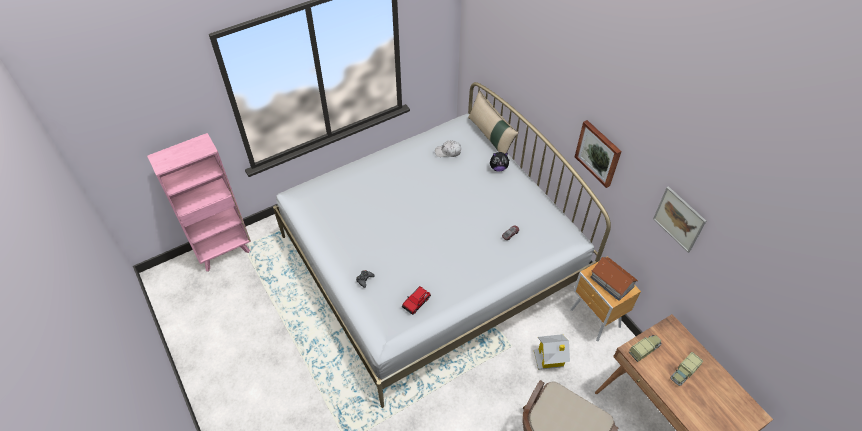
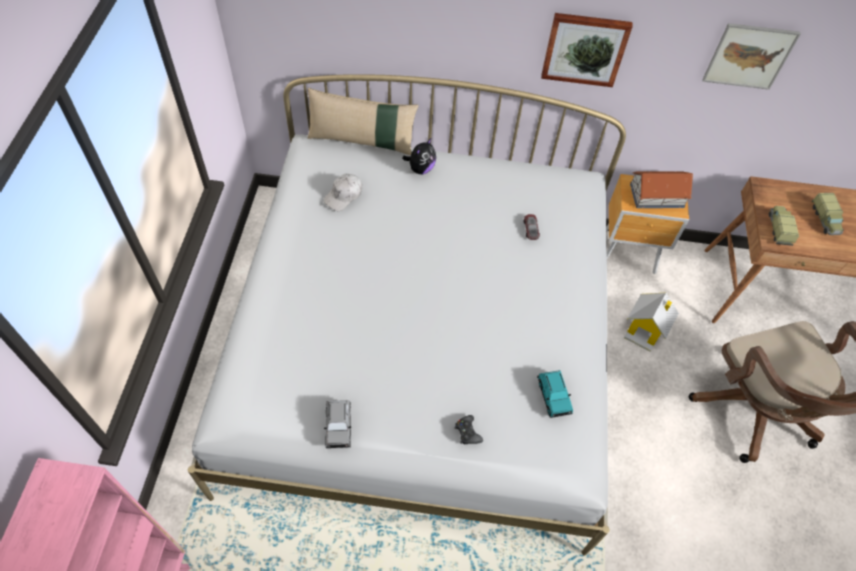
camera: 55 degrees left, 5 degrees up
(325, 231) = (338, 426): none -> grey toy car
(416, 302) = (553, 396): red toy car -> turquoise toy car

